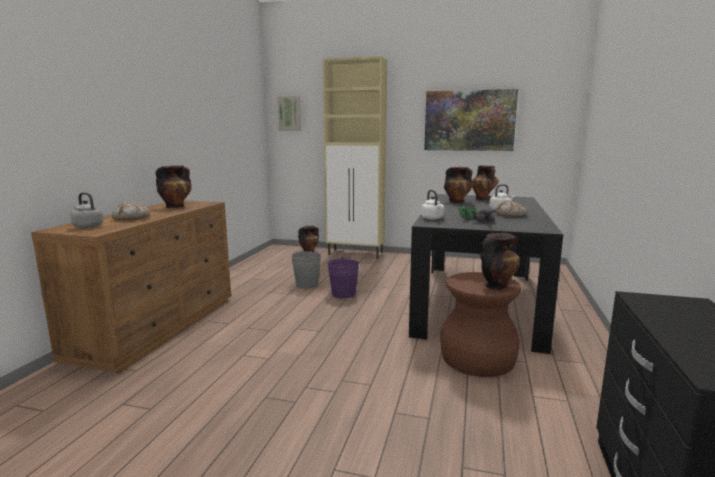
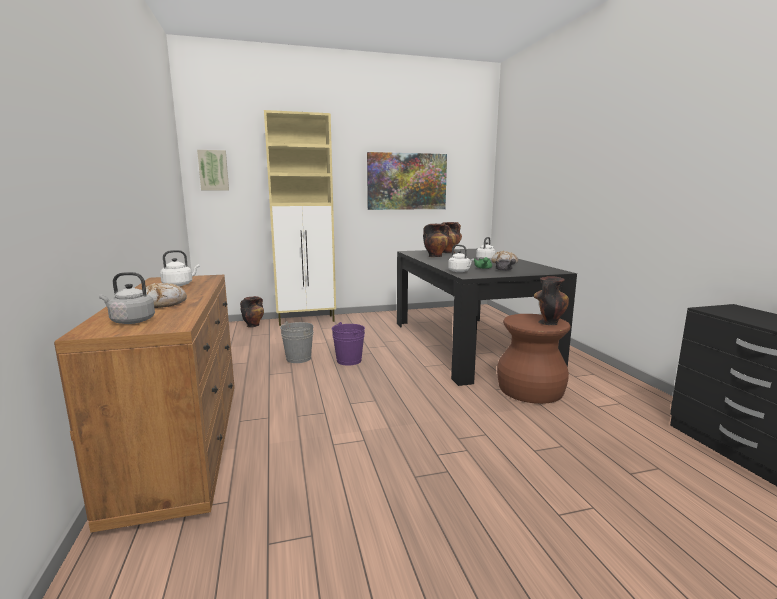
camera: 30 degrees left, 0 degrees up
(176, 206) = (179, 285): vase -> white kettle

